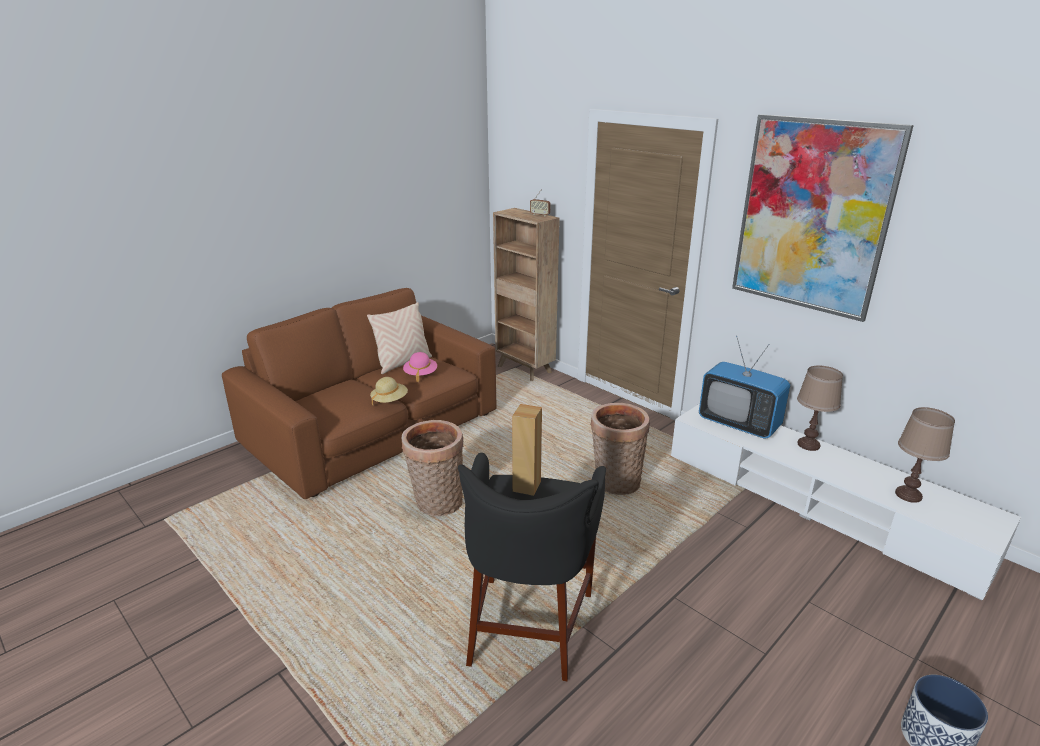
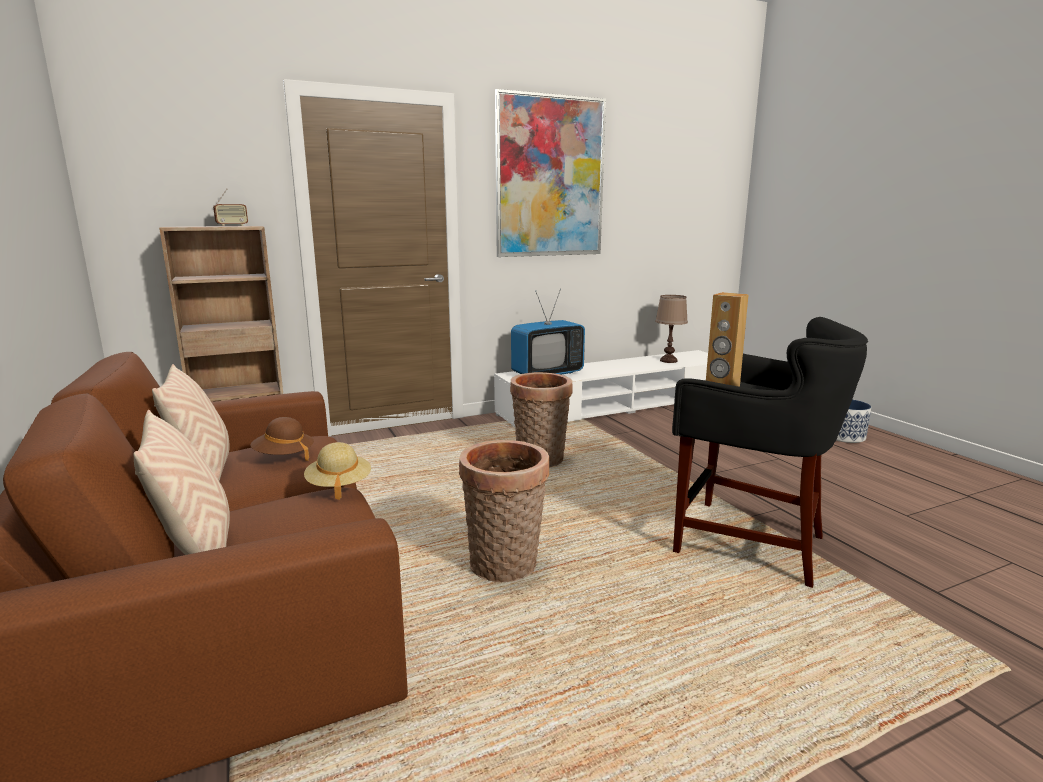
camera: 70 degrees left, 10 degrees down
(324, 392) = (197, 549): none -> beige pillow
(420, 374) = (284, 456): pink hat -> brown hat
(808, 445) = (593, 365): brown table lamp -> none

